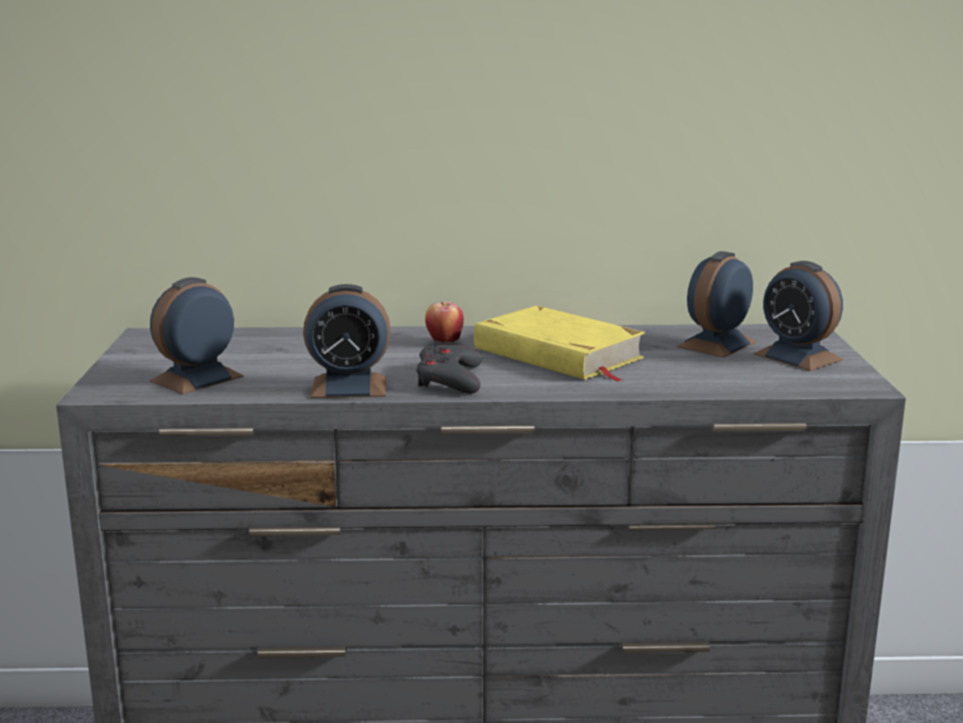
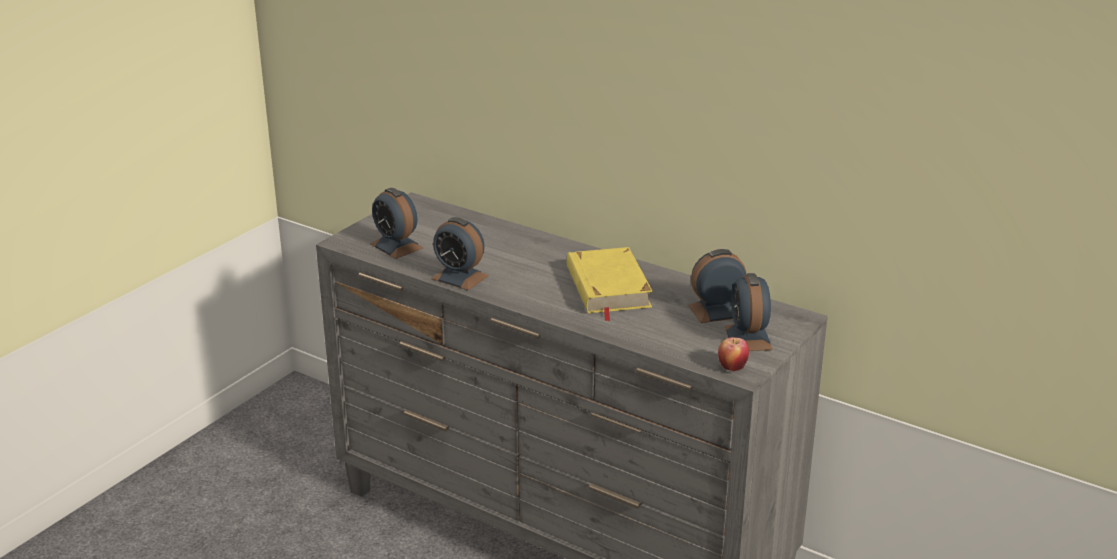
camera: 35 degrees right, 10 degrees up
(197, 378) = (396, 246): alarm clock -> alarm clock turned 120 degrees counterclockwise
(444, 342) = (558, 257): apple -> apple (732, 368)
(450, 378) = (519, 288): grey game controller -> none

